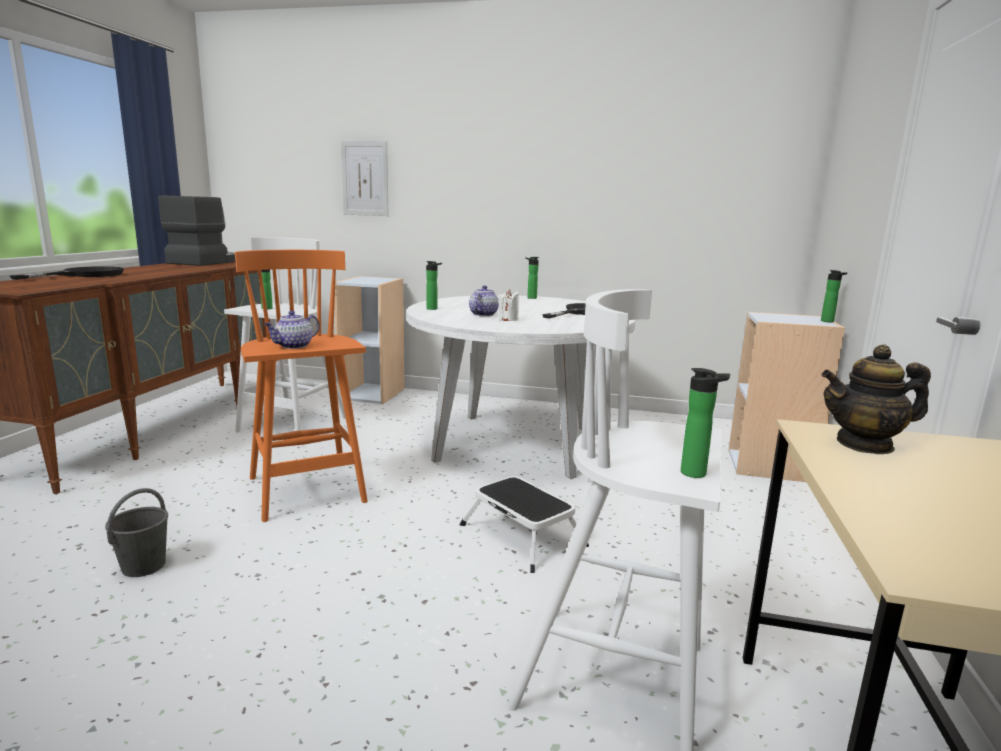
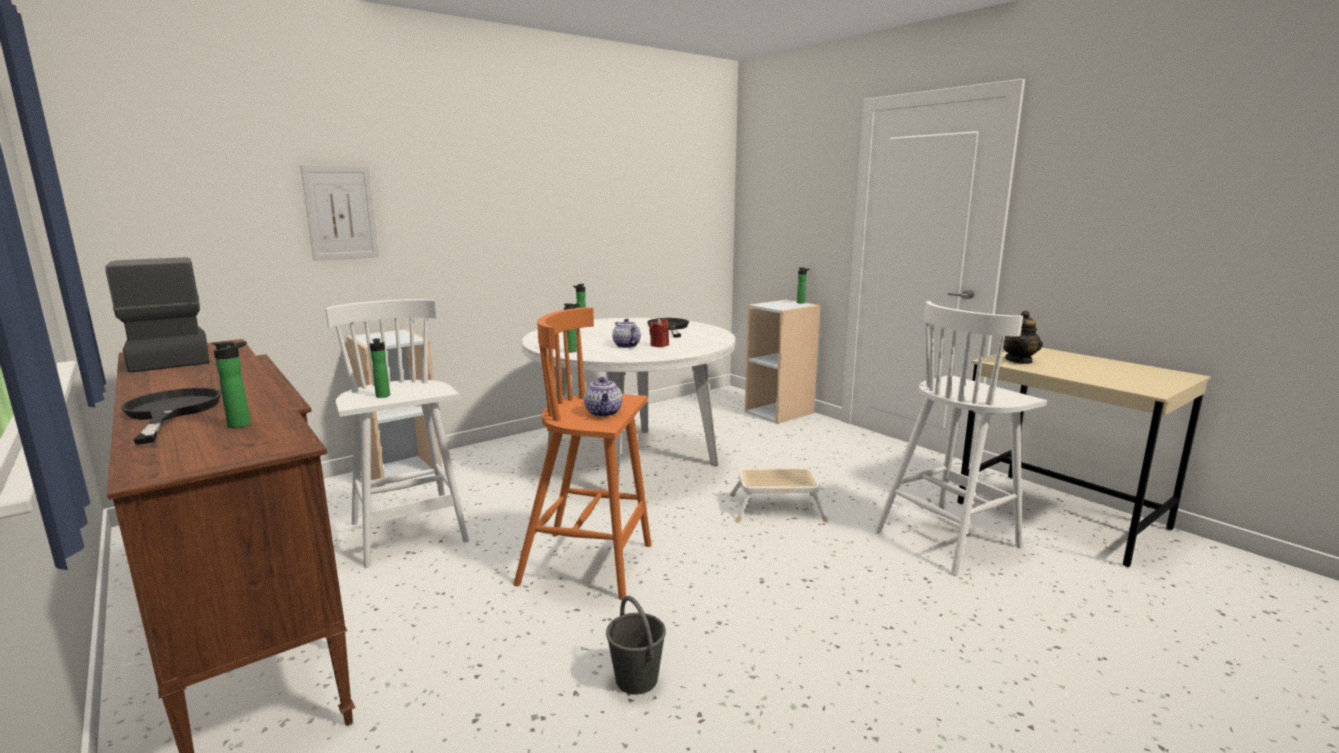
camera: 50 degrees left, 0 degrees up
(508, 319) = (659, 345): white candle -> red candle
(522, 535) = (776, 508): black step ladder -> beige step ladder
(697, 474) = (1012, 394): bottle -> bottle (243, 424)

